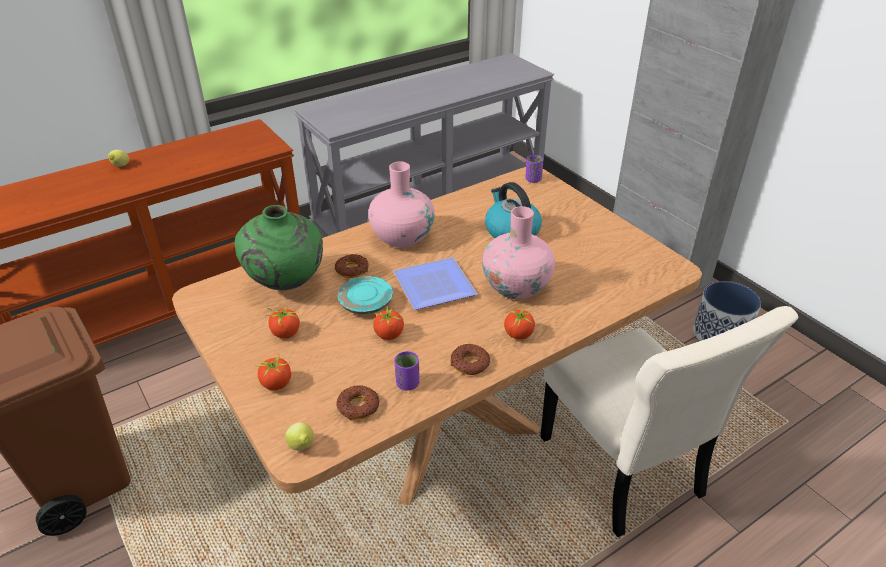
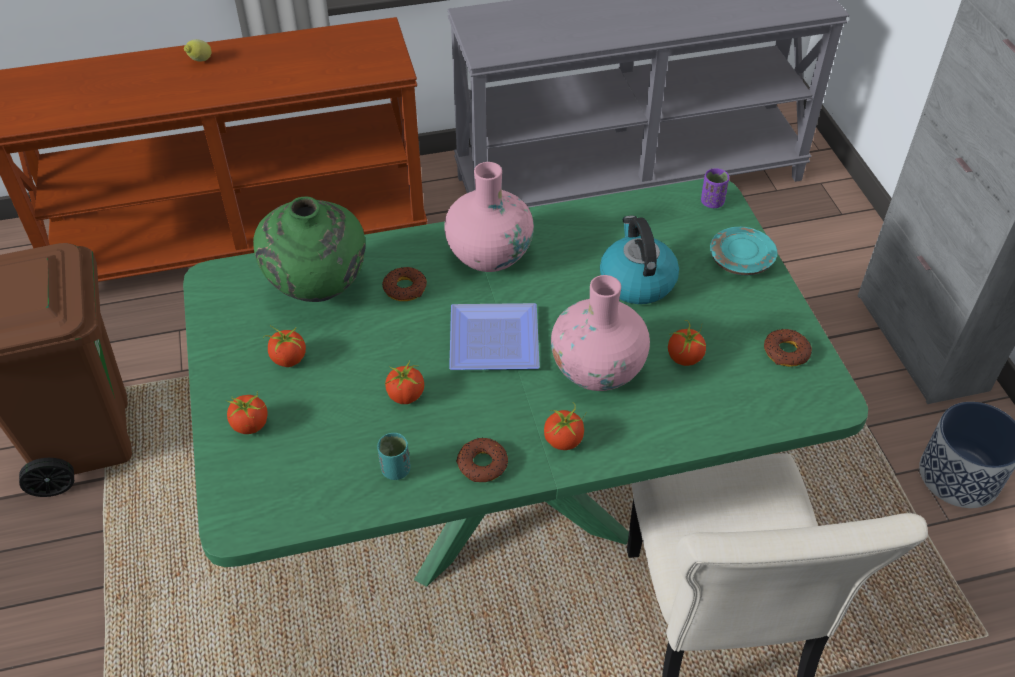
camera: 20 degrees right, 10 degrees up
(302, 447) = (243, 515): lemon -> none
(358, 406) = (326, 483): donut -> donut (786, 352)
(366, 303) = (399, 342): turquoise plate -> turquoise plate (741, 260)
(407, 383) = (395, 469): purple cup -> turquoise cup
(443, 431) = (507, 504): brown dining table -> green dining table
(569, 267) = (684, 357): none -> tomato

